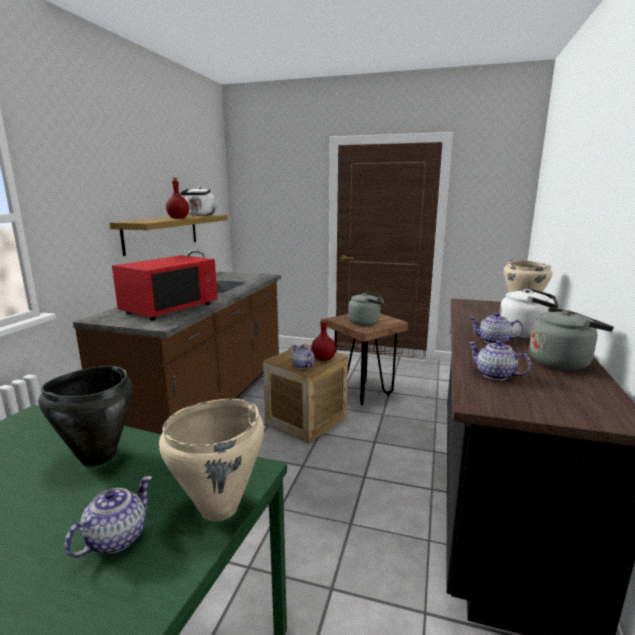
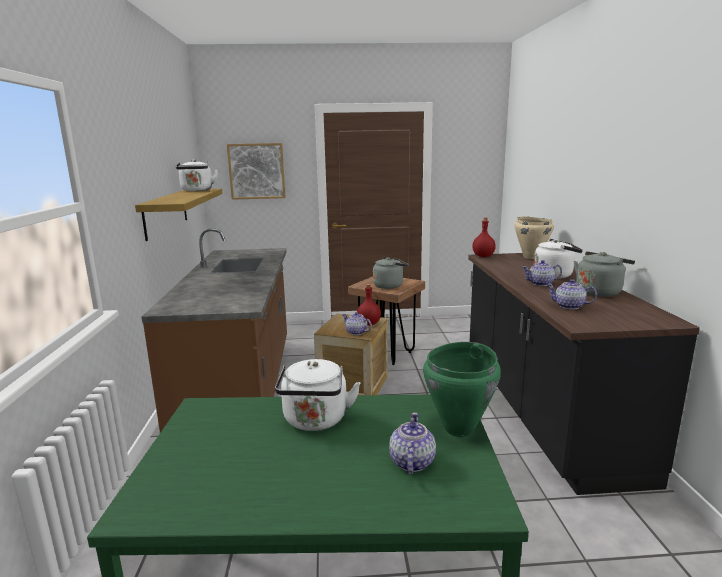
camera: 20 degrees left, 0 degrees up
(97, 457) = (315, 421): black cooking pot -> white kettle
(170, 308) = (226, 291): red microwave -> none
(178, 218) = (189, 195): red bottle -> red bottle (483, 256)
(220, 508) = (459, 428): beige cooking pot -> green cooking pot
(274, 201) = (257, 171): none -> picture

